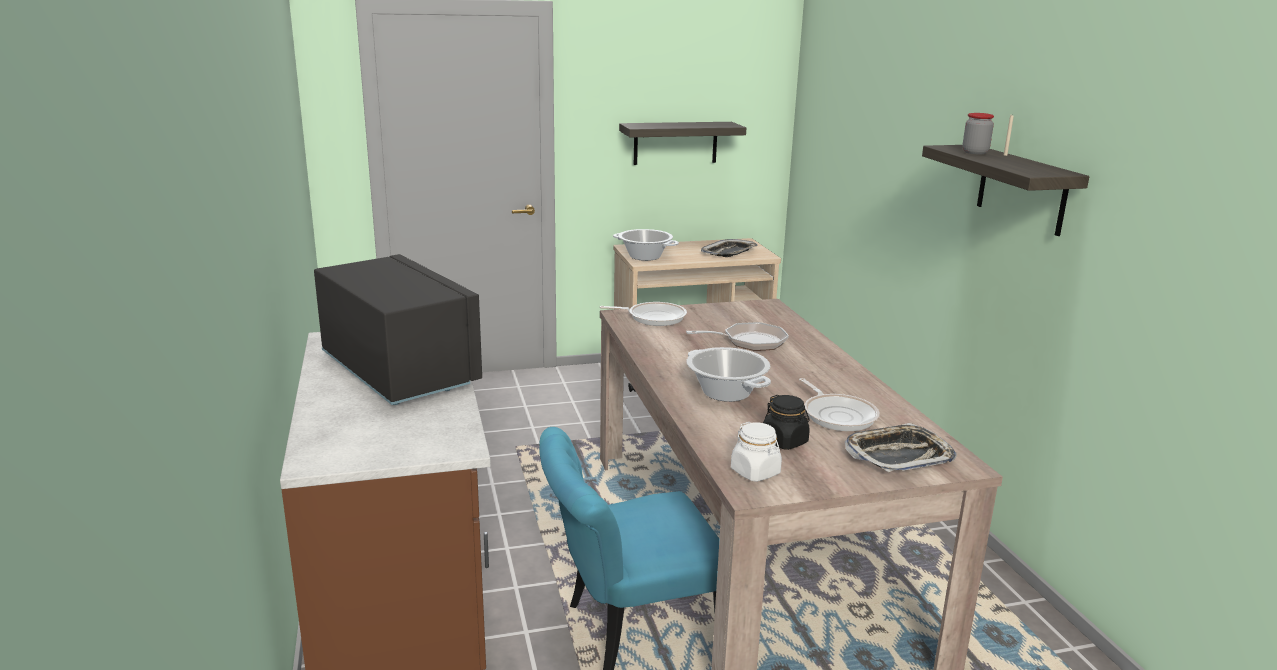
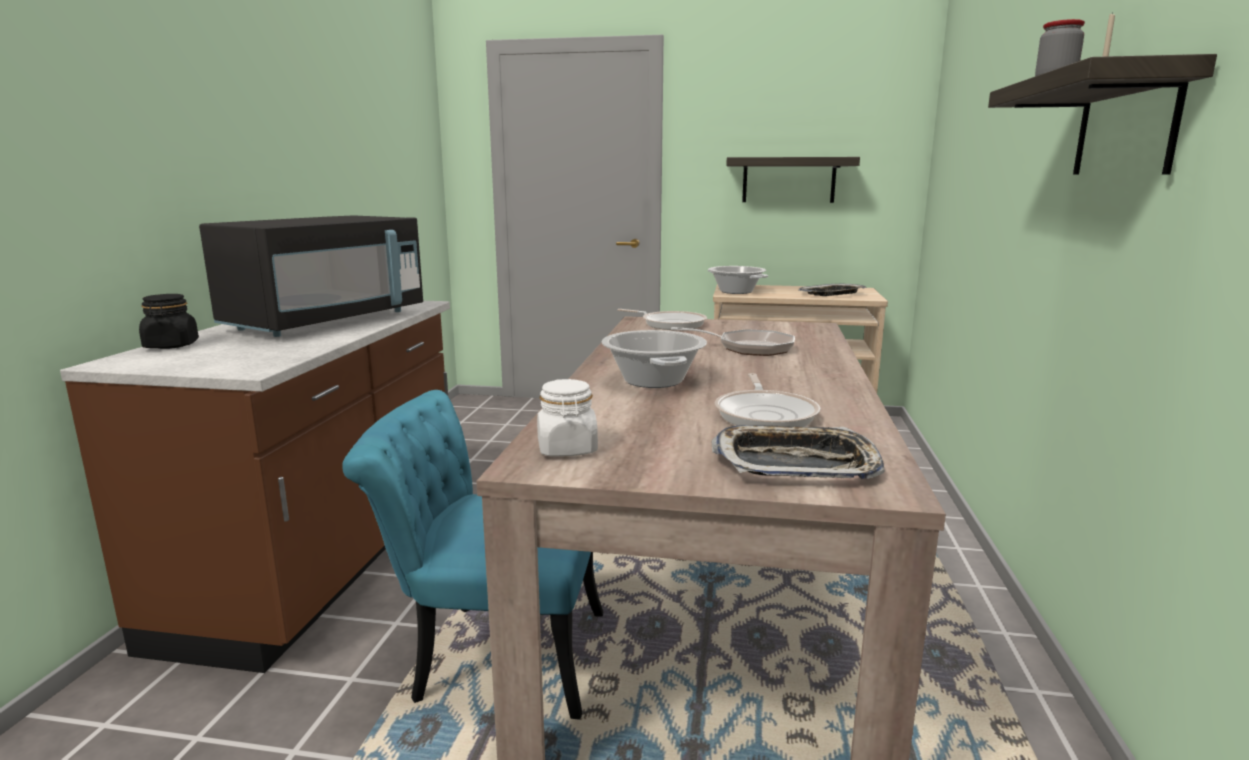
camera: 25 degrees right, 5 degrees down
(400, 372) = (327, 321): black microwave -> black microwave turned 45 degrees clockwise
(785, 441) = (654, 428): black jar -> black jar (171, 346)

